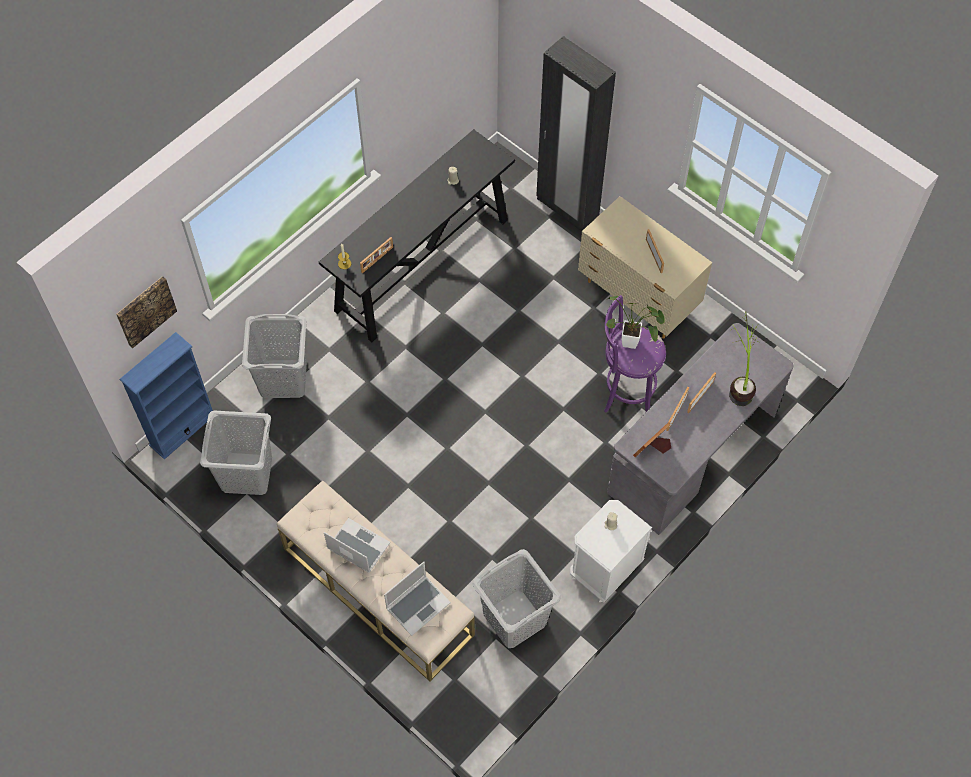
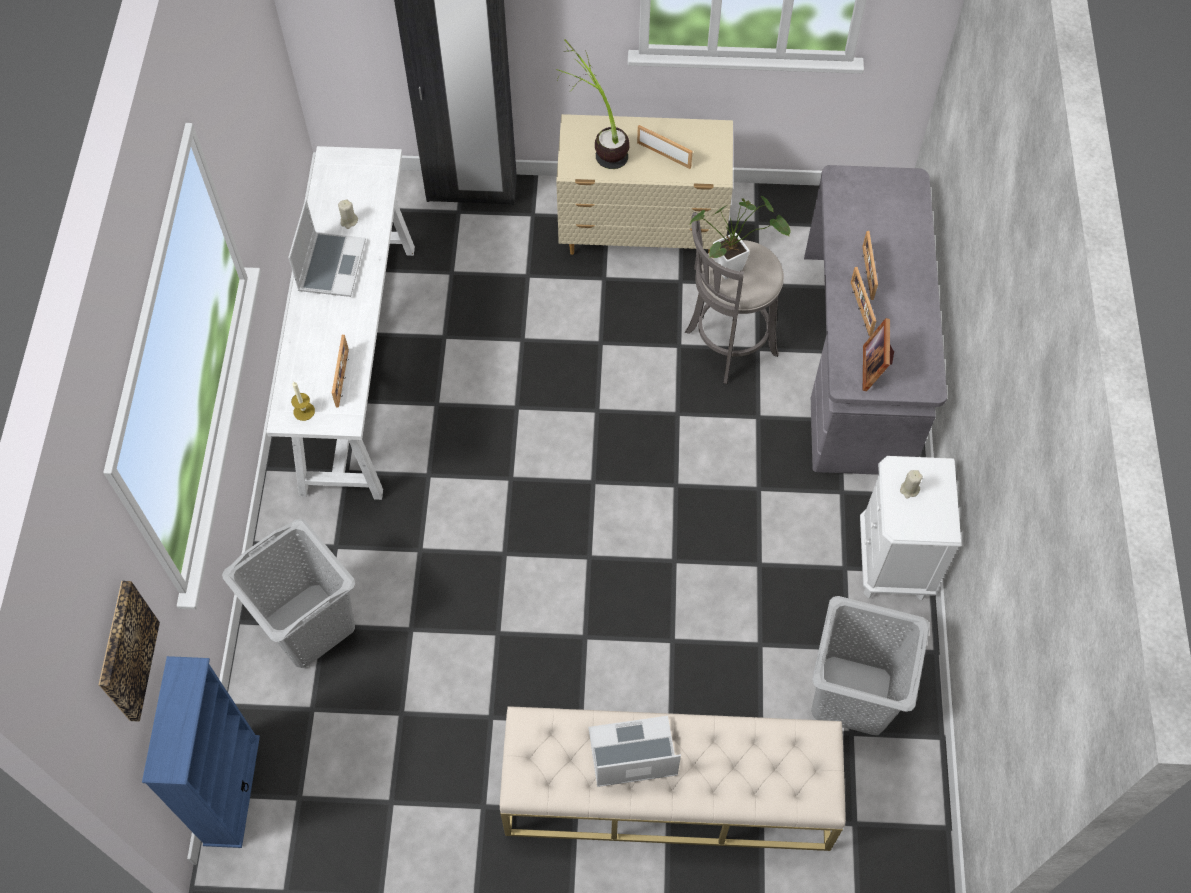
camera: 40 degrees left, 0 degrees up
(246, 473) = (369, 779): grey laundry basket -> none
(418, 605) = (772, 765): laptop -> laptop (331, 265)
(423, 264) = (359, 364): black console table -> white console table
(626, 392) = (726, 345): purple stool -> grey stool
(739, 382) = (891, 228): potted plant -> potted plant (598, 144)

